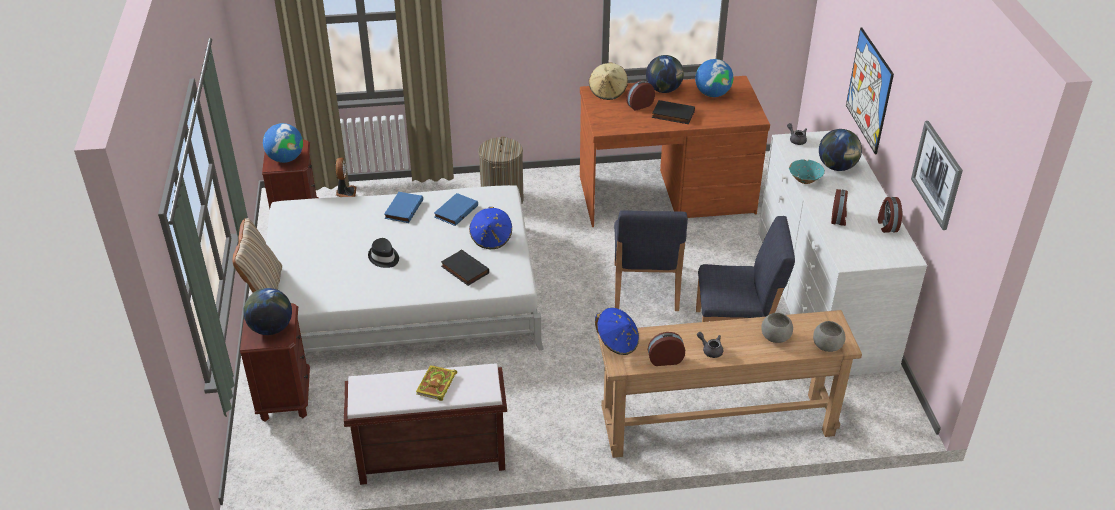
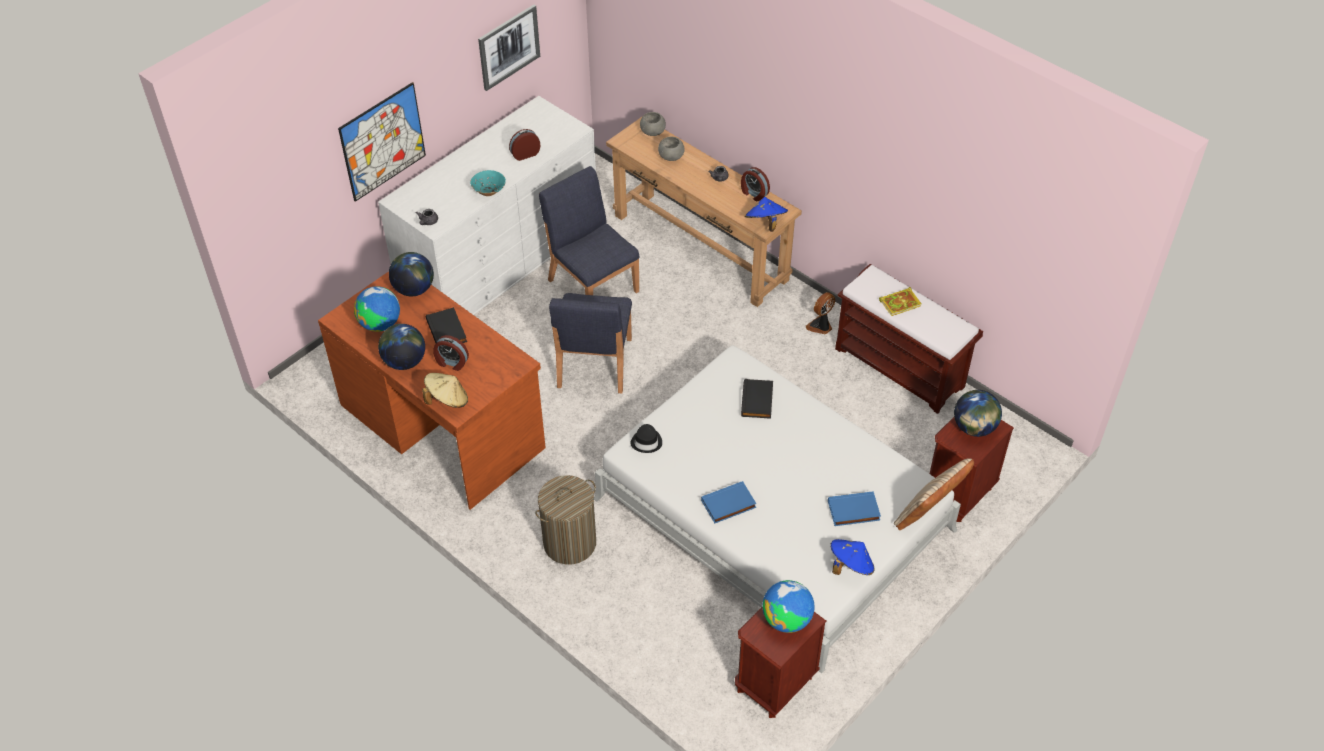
camera: 130 degrees left, 10 degrees up
(346, 193) = (688, 687): fan -> fan (820, 326)
(384, 258) = (804, 463): black hat -> black hat (647, 442)
(455, 211) = (690, 465): blue book -> blue book (853, 511)
(491, 239) = (700, 413): blue hat -> blue hat (850, 566)
(645, 287) = (594, 363): blue chair -> blue chair turned 135 degrees clockwise
(837, 167) = (449, 183): globe -> globe (414, 289)
(887, 225) = (508, 128): alarm clock -> none

